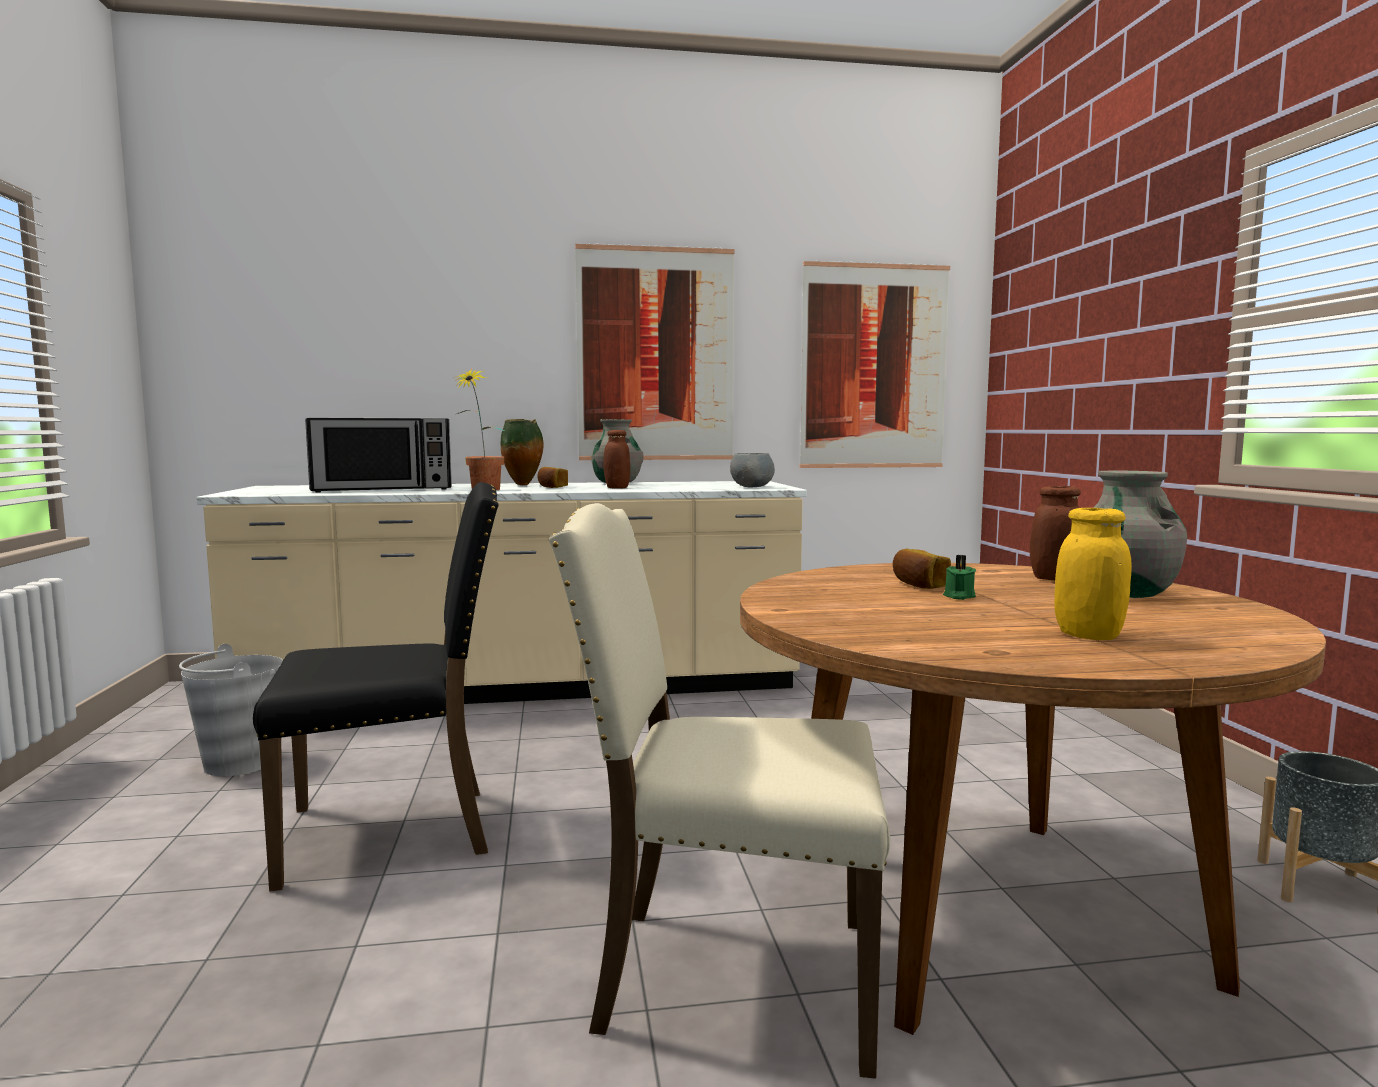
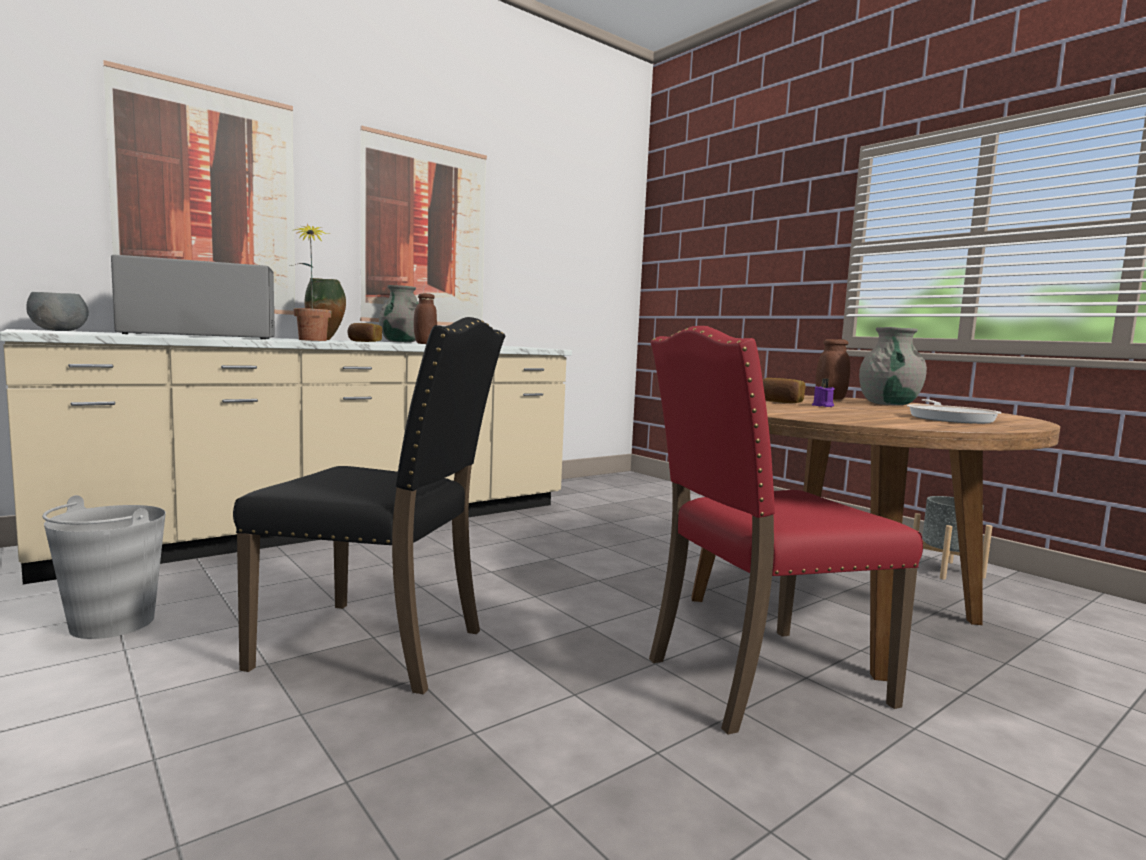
camera: 30 degrees left, 0 degrees up
(382, 489) = (200, 336): microwave -> microwave turned 150 degrees counterclockwise
(393, 832) = (377, 647): black chair -> black chair turned 60 degrees clockwise
(729, 977) = (759, 679): beige chair -> red chair
(752, 487) = (525, 347): grey bowl -> grey bowl (59, 331)
(873, 366) = (576, 263): picture -> picture (208, 199)
(958, 596) = (823, 406): green candle -> purple candle
(1088, 636) = (950, 418): yellow jar -> frying pan

